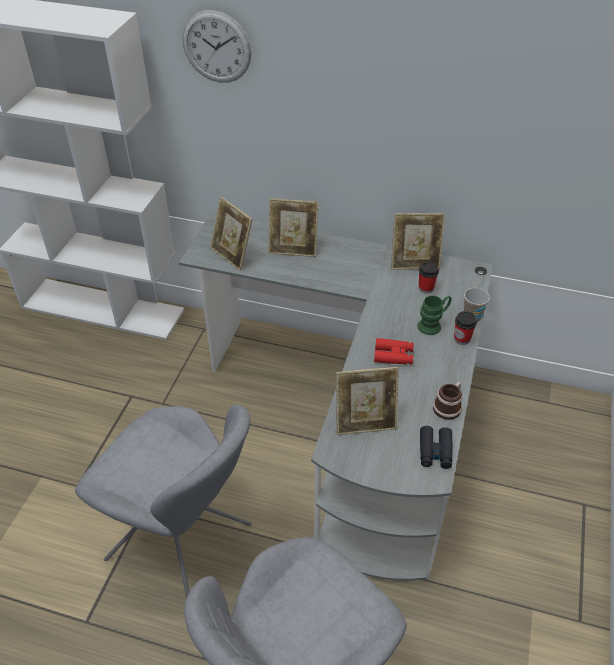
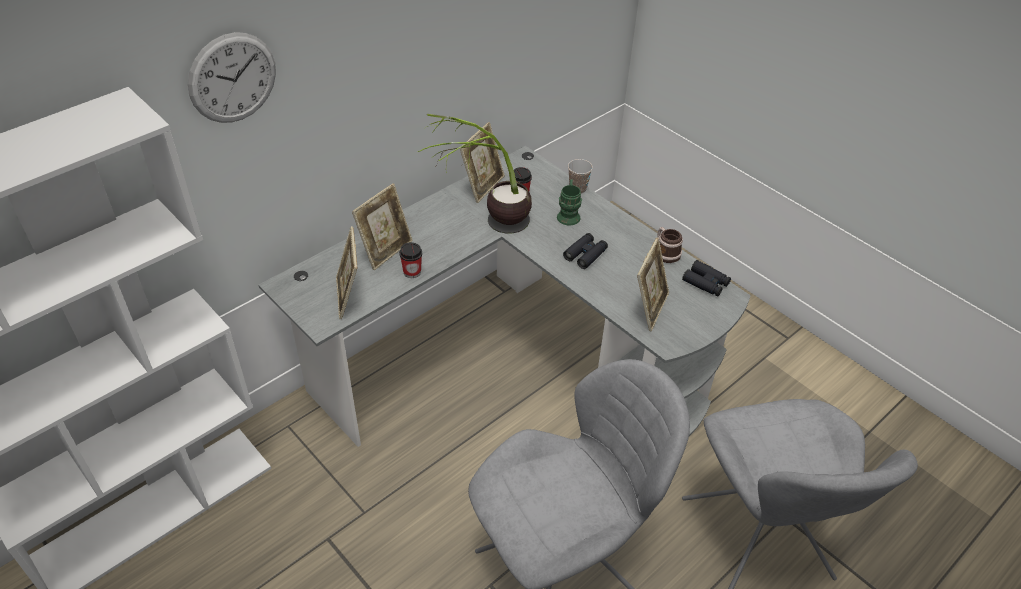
camera: 60 degrees left, 0 degrees up
(232, 255) = (349, 297): picture frame -> picture frame turned 90 degrees clockwise
(368, 285) = (484, 226): none -> potted plant
(393, 355) = (585, 254): red binoculars -> black binoculars
(462, 339) = (598, 207): cup -> cup (412, 272)

